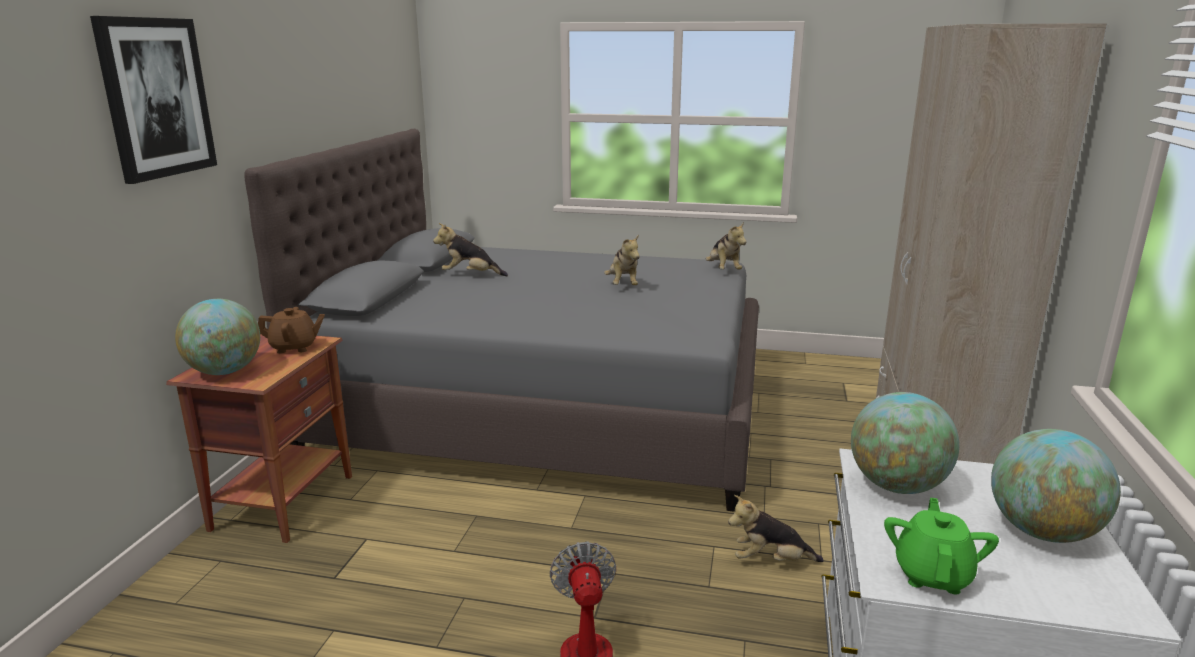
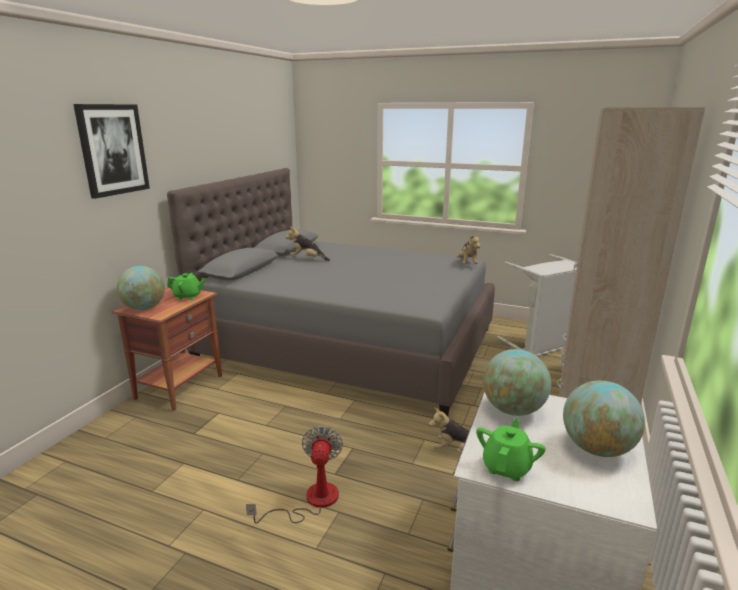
camera: 10 degrees right, 0 degrees up
(294, 347) = (188, 296): brown teapot -> green teapot
(623, 285) = (397, 270): plush toy -> none
(836, 387) = (542, 345): none -> grey laundry basket

